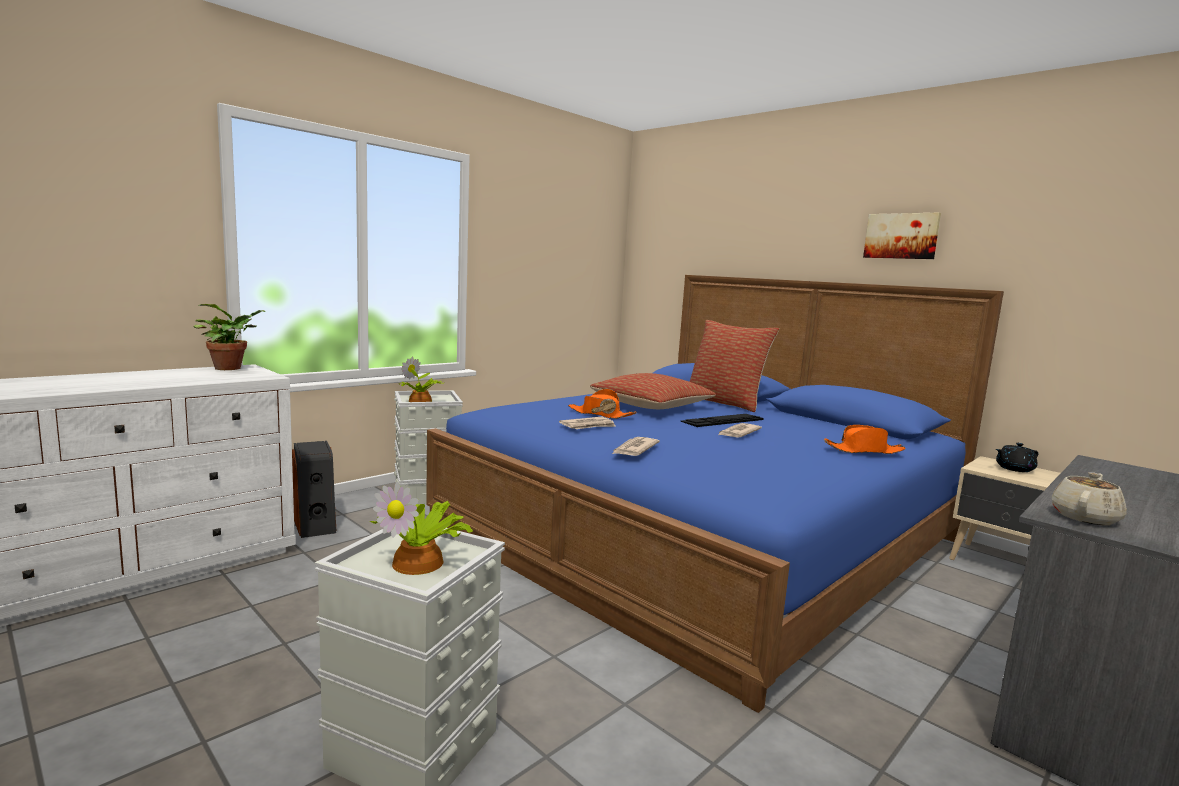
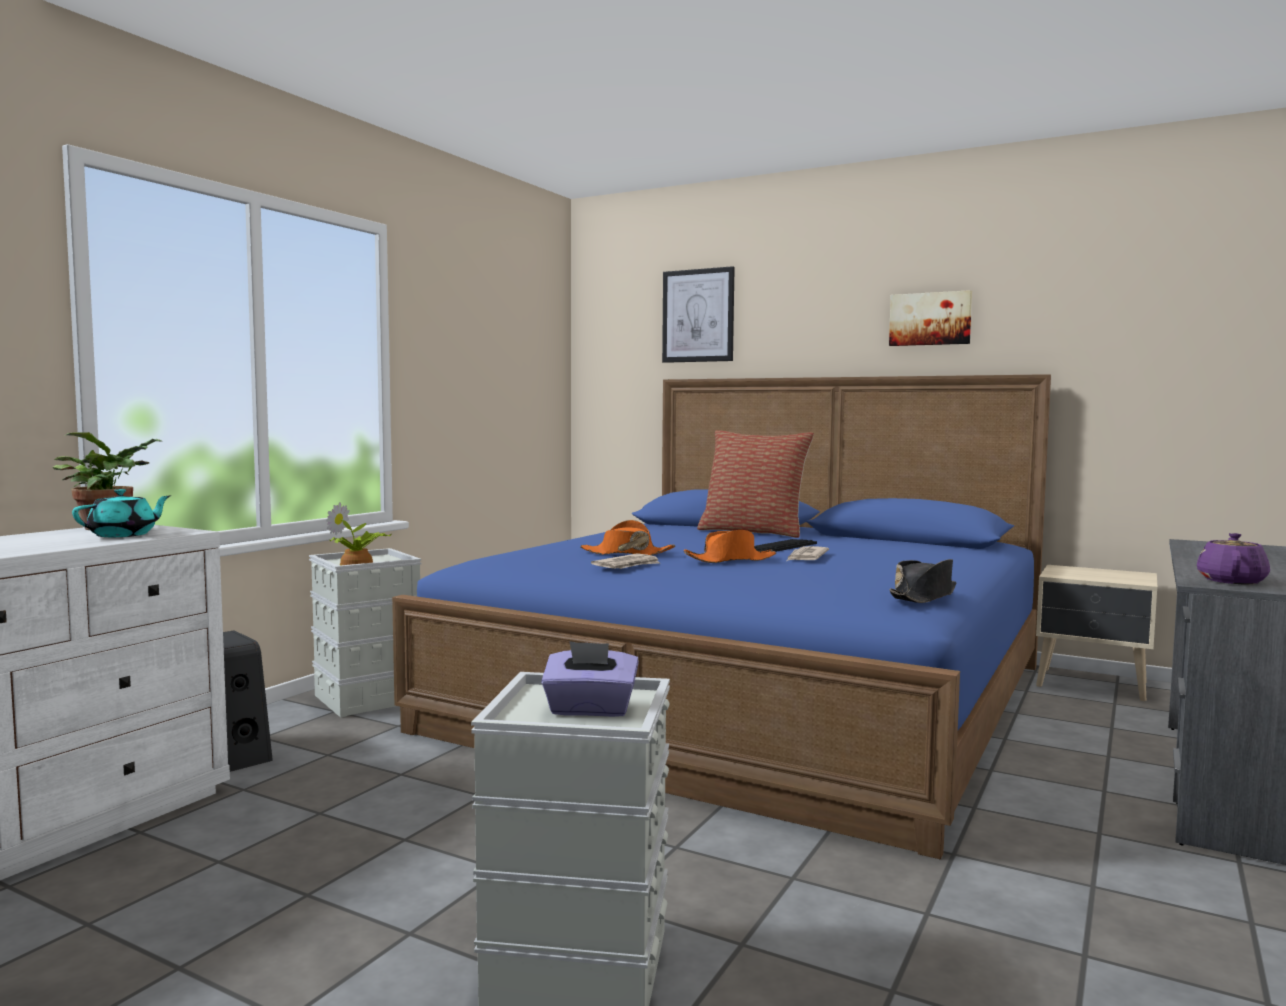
camera: 15 degrees left, 5 degrees down
(227, 376) = (124, 535): none -> turquoise teapot
(421, 562) = (590, 710): potted plant -> purple tissue box
(634, 449) = (711, 581): newspaper -> none
(651, 406) = (675, 541): pillow -> none
(716, 225) = (698, 315): none -> picture
(796, 486) = (924, 596): none -> black hat
(864, 450) = (953, 561): orange hat -> orange hat (730, 560)
(1014, 469) = (1089, 572): black teapot -> none
(1085, 517) = (1231, 581): beige teapot -> purple teapot

